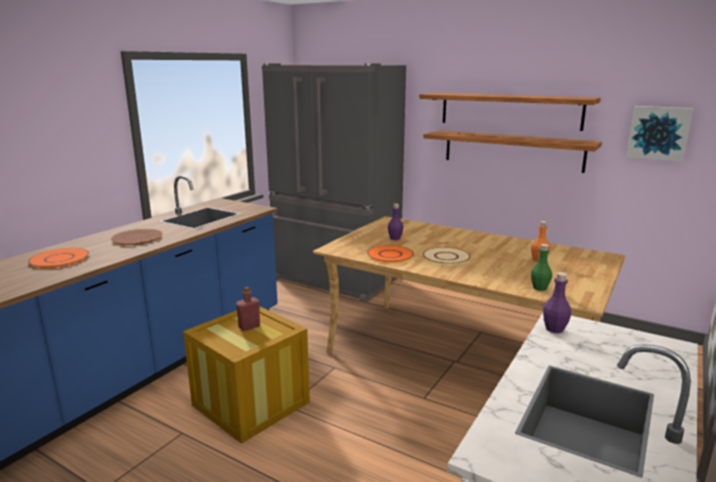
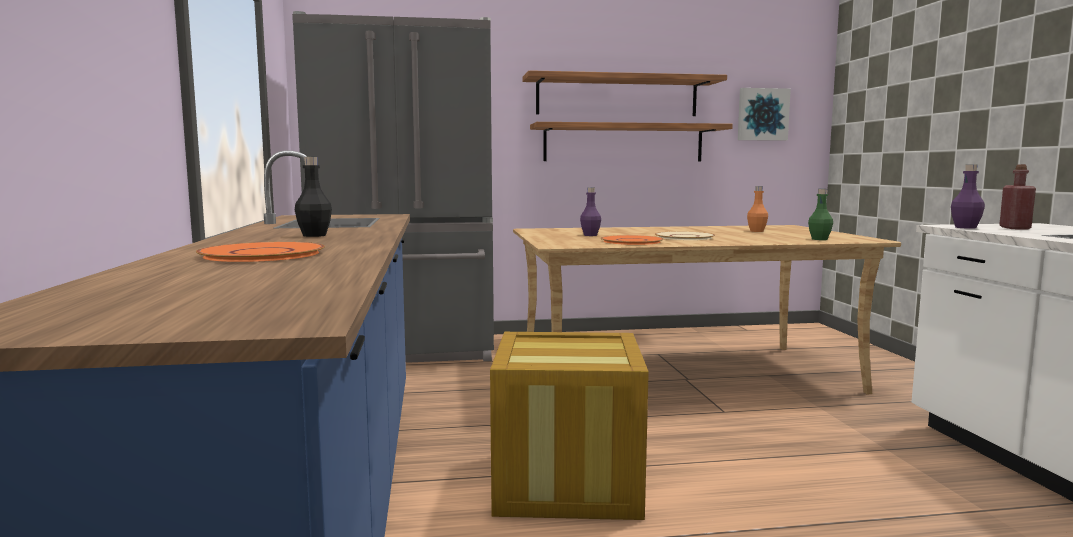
camera: 40 degrees left, 10 degrees down
(137, 238) = (314, 235): brown plate -> black bottle
(249, 327) = (561, 348): red bottle -> red bottle (1014, 228)

